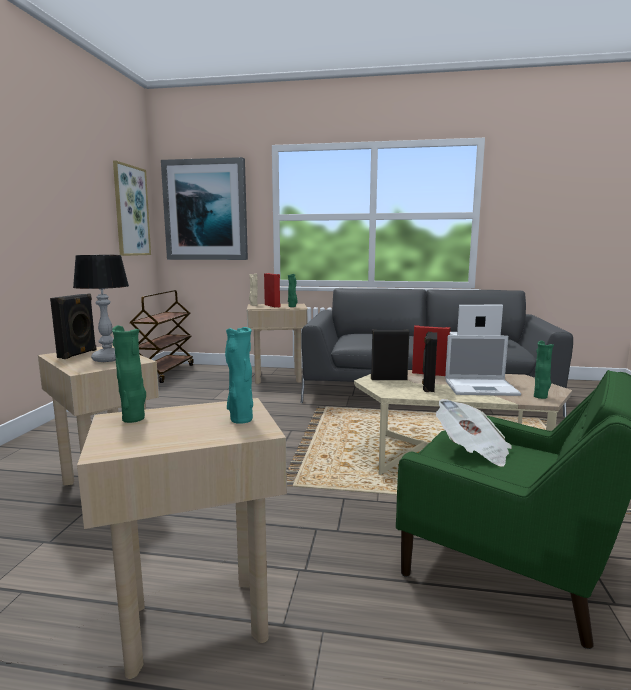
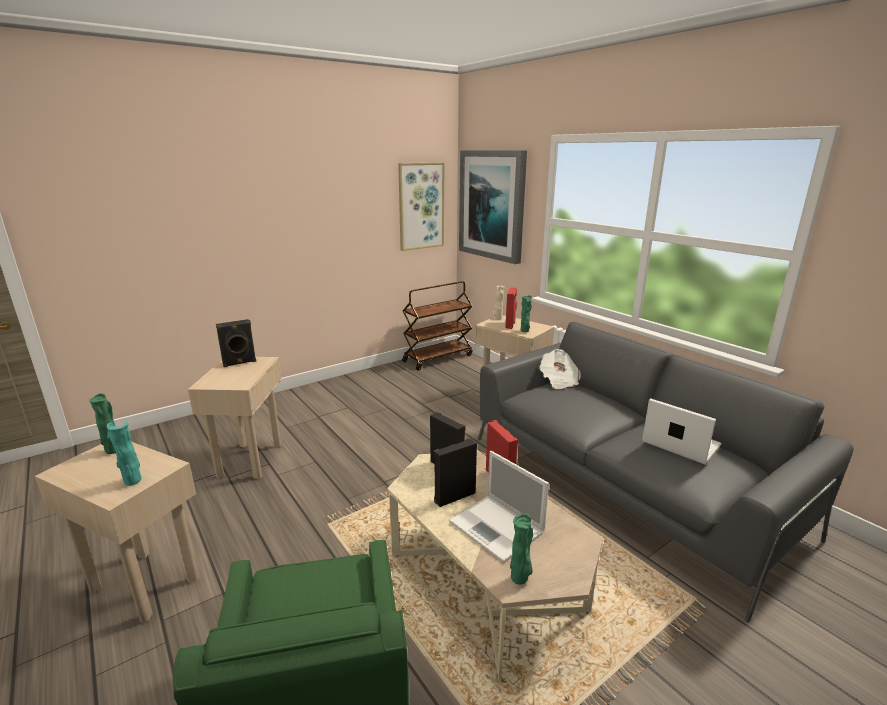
camera: 45 degrees right, 10 degrees up
(107, 359) = (236, 376): table lamp -> none
(472, 450) = (327, 590): newspaper -> newspaper (559, 380)

